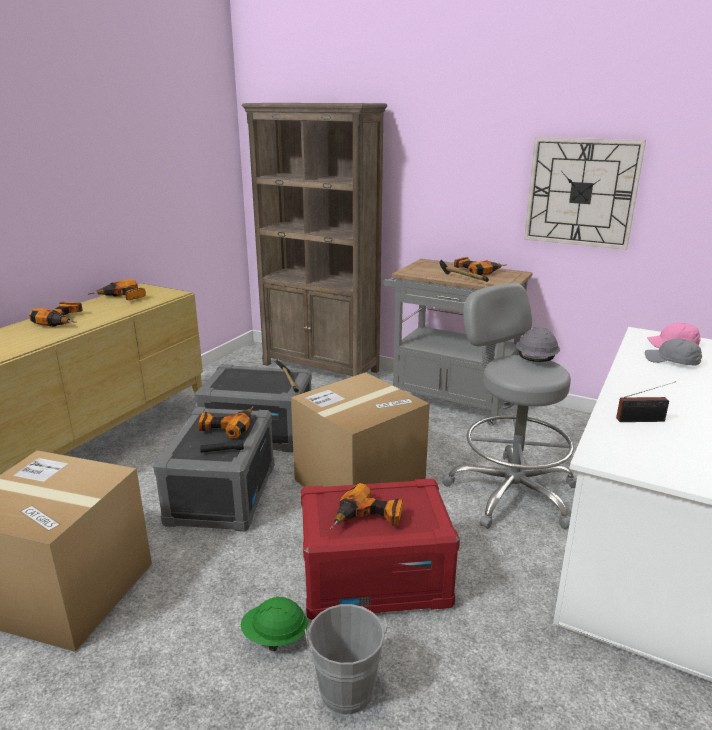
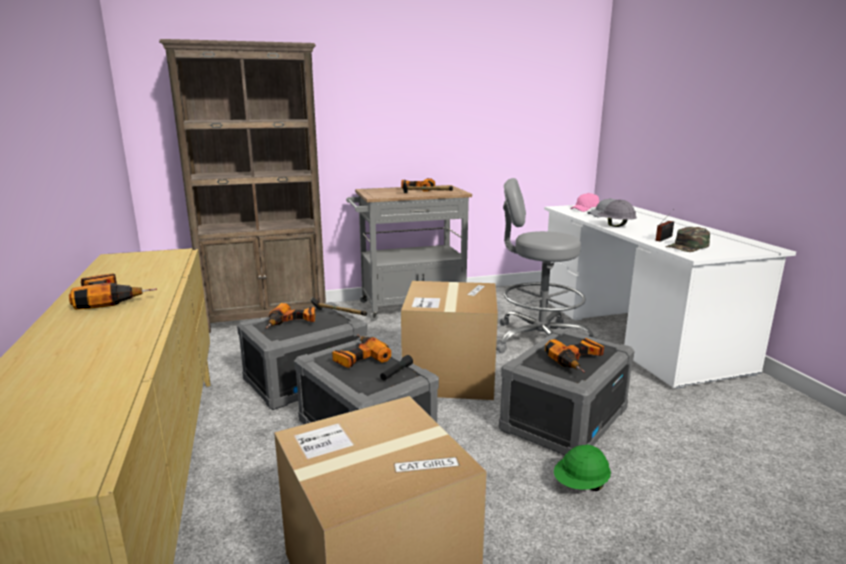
camera: 45 degrees left, 5 degrees down
(122, 298) = (122, 268): power drill -> power drill (292, 323)
(345, 685) = (659, 478): grey bucket -> none
(375, 578) = (564, 419): red storage box -> grey storage box
(535, 359) = (539, 232): grey hard hat -> grey hard hat (615, 226)
(581, 192) = (477, 118): wall clock -> none
(633, 443) = (688, 247): none -> green cap

